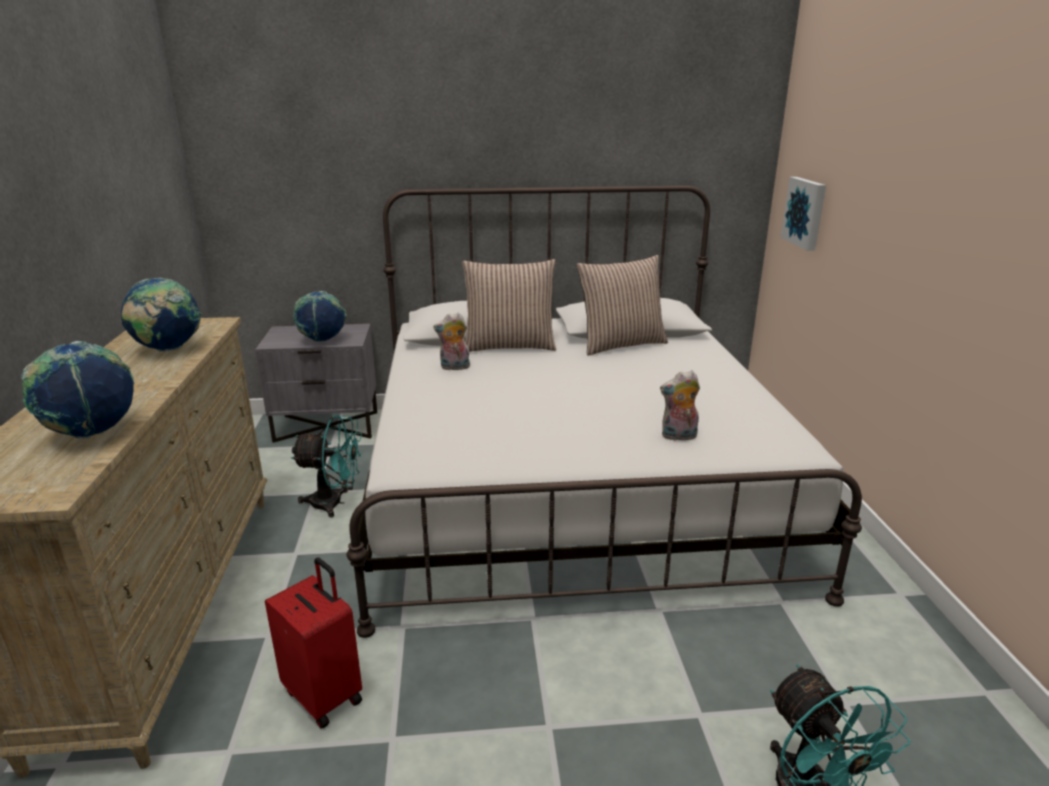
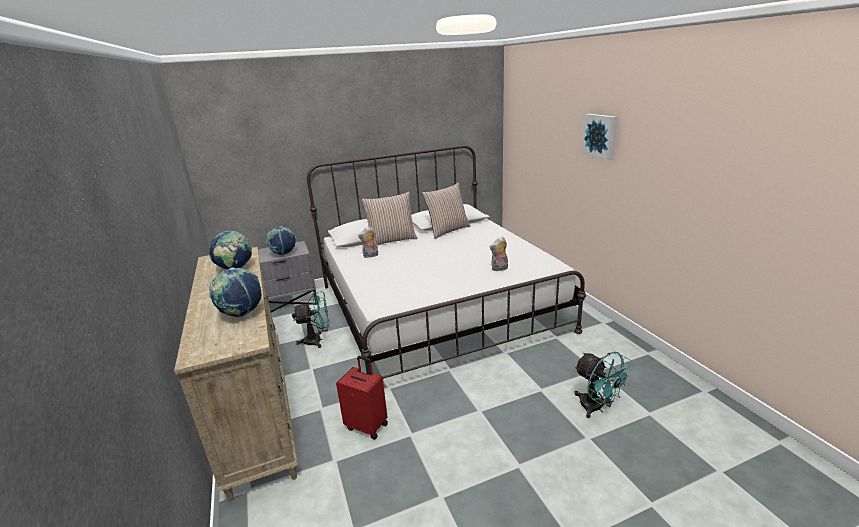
camera: 15 degrees left, 0 degrees up
(805, 212) = (524, 153): picture -> picture (600, 135)

